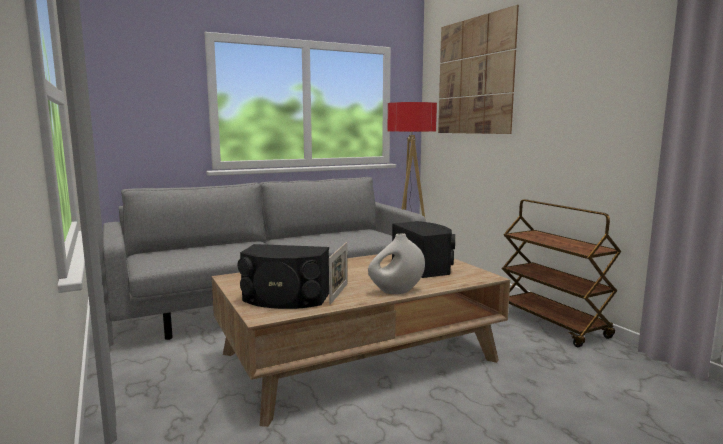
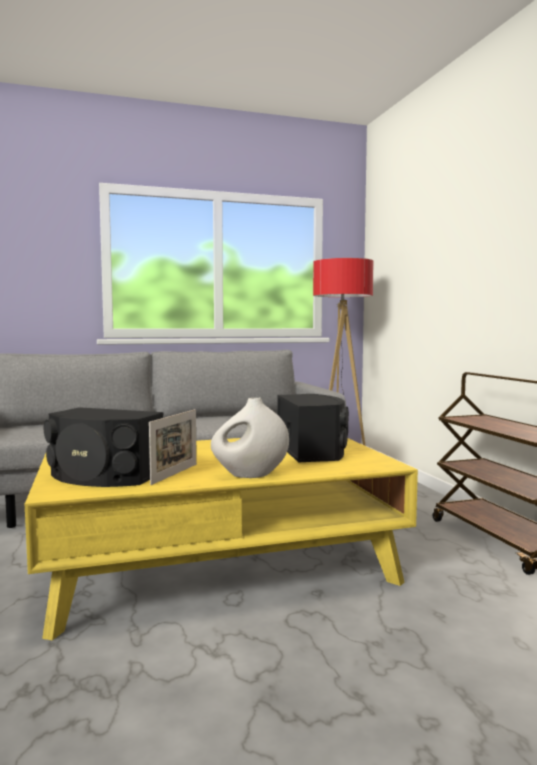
camera: 10 degrees right, 5 degrees down
(360, 357) = (221, 564): brown coffee table -> yellow coffee table
(474, 76) = (417, 225): picture -> none

